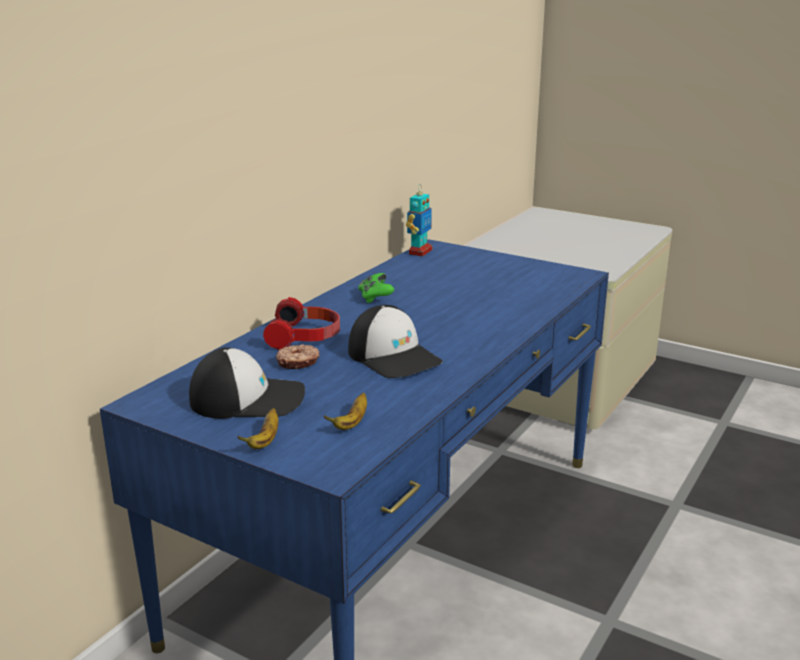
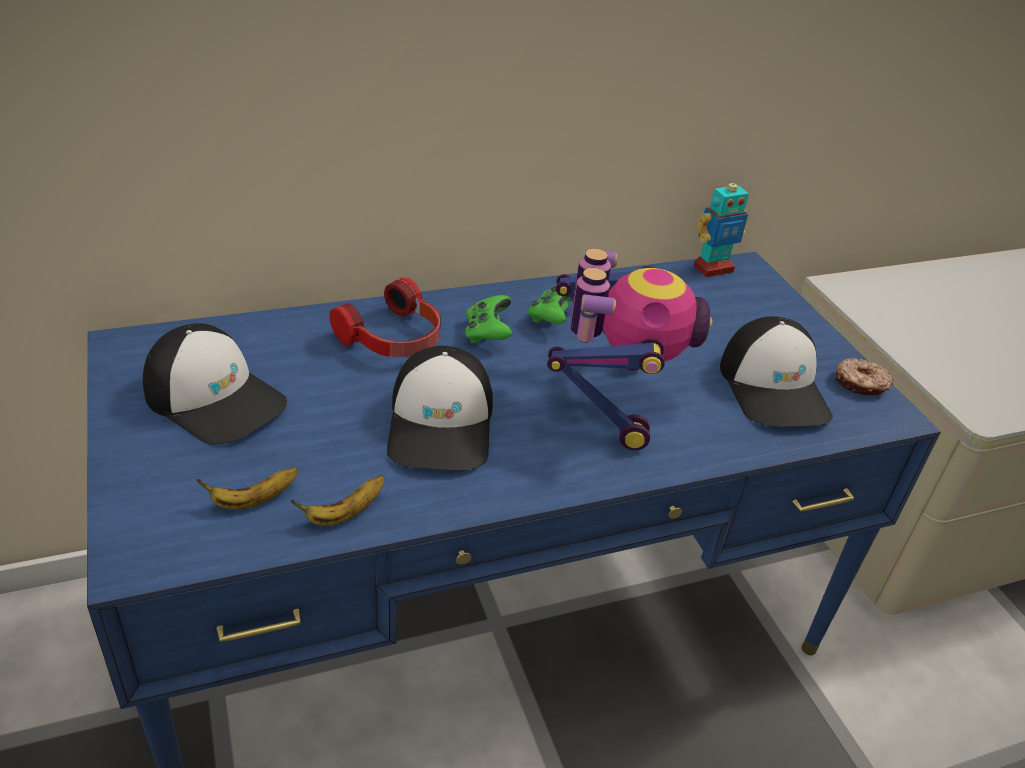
camera: 35 degrees right, 15 degrees up
(265, 441) = (143, 469): banana -> banana (344, 514)
(298, 363) = (332, 374): donut -> donut (860, 384)
(352, 316) = (487, 333): none -> green game controller
(457, 315) = (611, 398): none -> toy robot
(522, 284) = (774, 388): none -> cap

